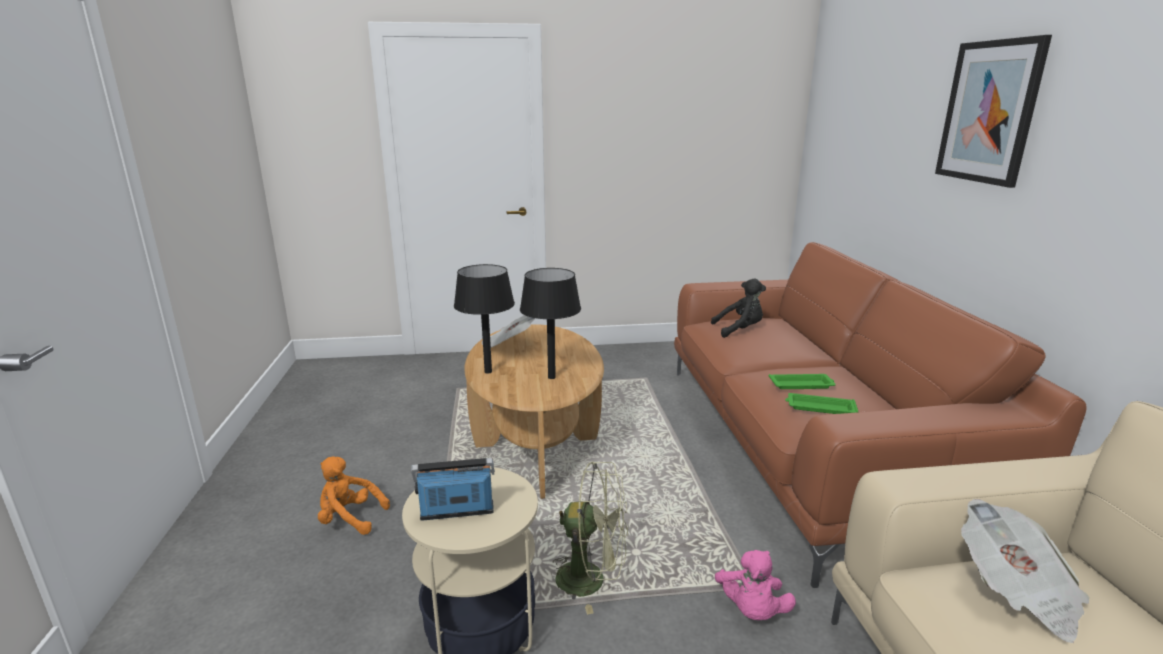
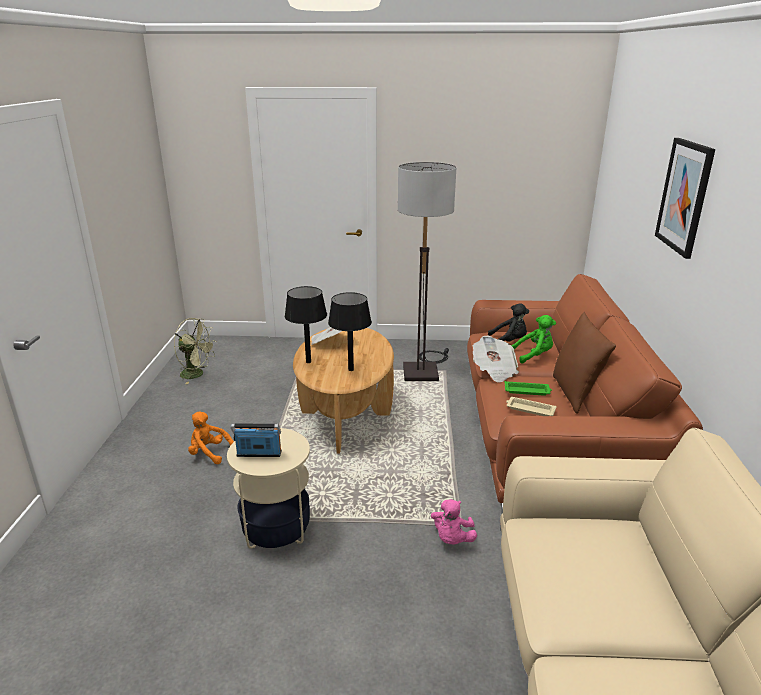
camera: 10 degrees right, 5 degrees up
(591, 580) = (354, 508): green fan -> green fan (197, 374)
(619, 378) = (424, 369): none -> floor lamp
(780, 343) = (534, 355): none -> green plush toy
(819, 408) = (529, 409): green tray -> beige tray
(861, 383) = (575, 393): none -> brown pillow
(1017, 592) = (576, 537): newspaper -> newspaper (494, 370)

